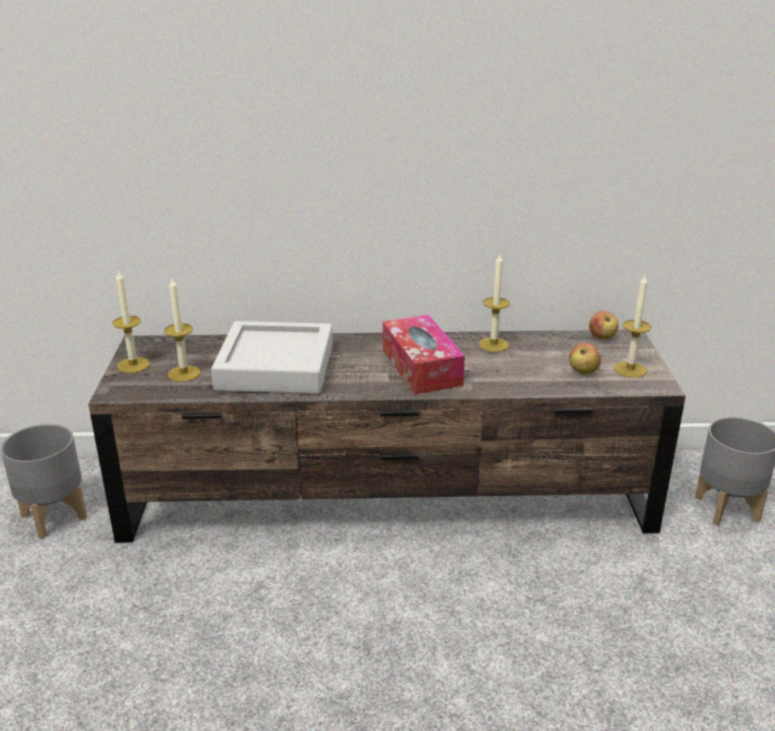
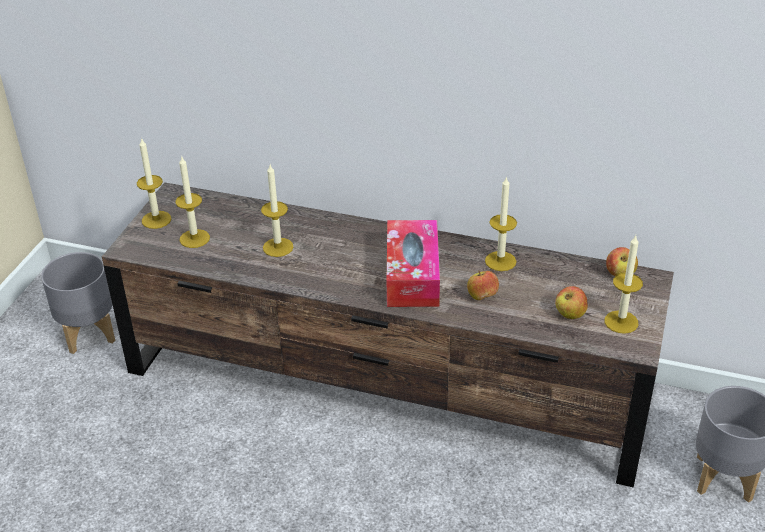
camera: 20 degrees right, 10 degrees up
(275, 367) = (278, 247): grey tray -> candle
(496, 372) = (482, 296): none -> apple

